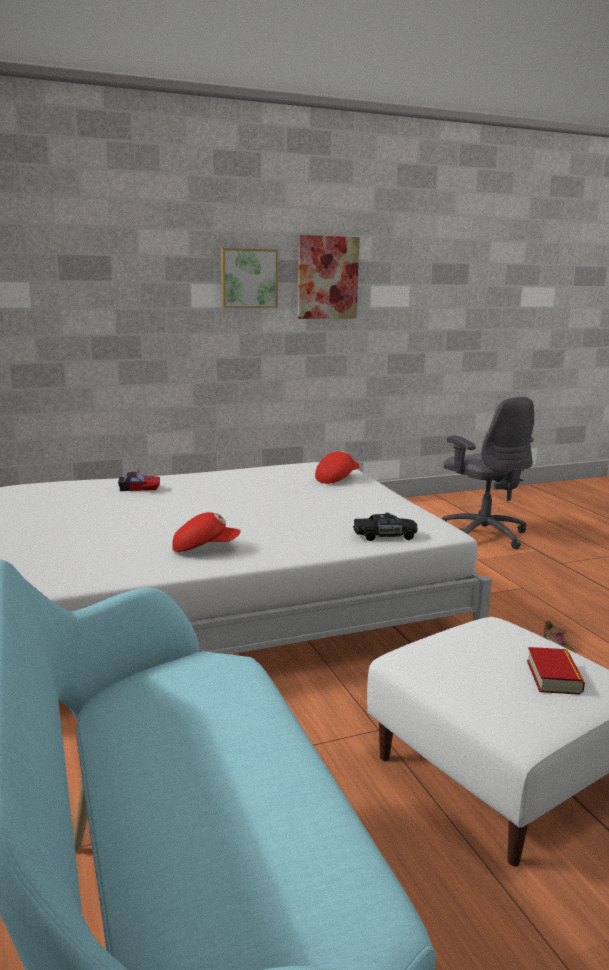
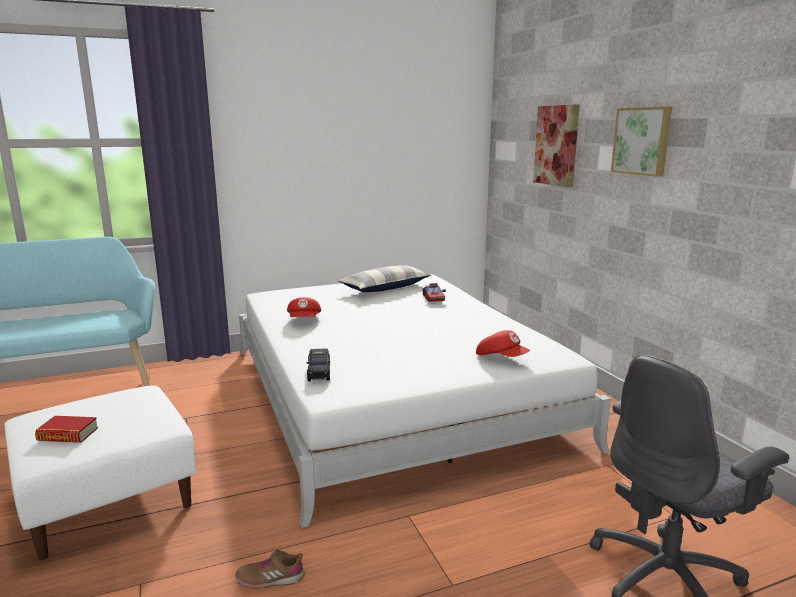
camera: 90 degrees right, 0 degrees up
(73, 506) = (385, 288): none -> pillow
(327, 277) = (727, 141): picture -> picture (556, 145)

